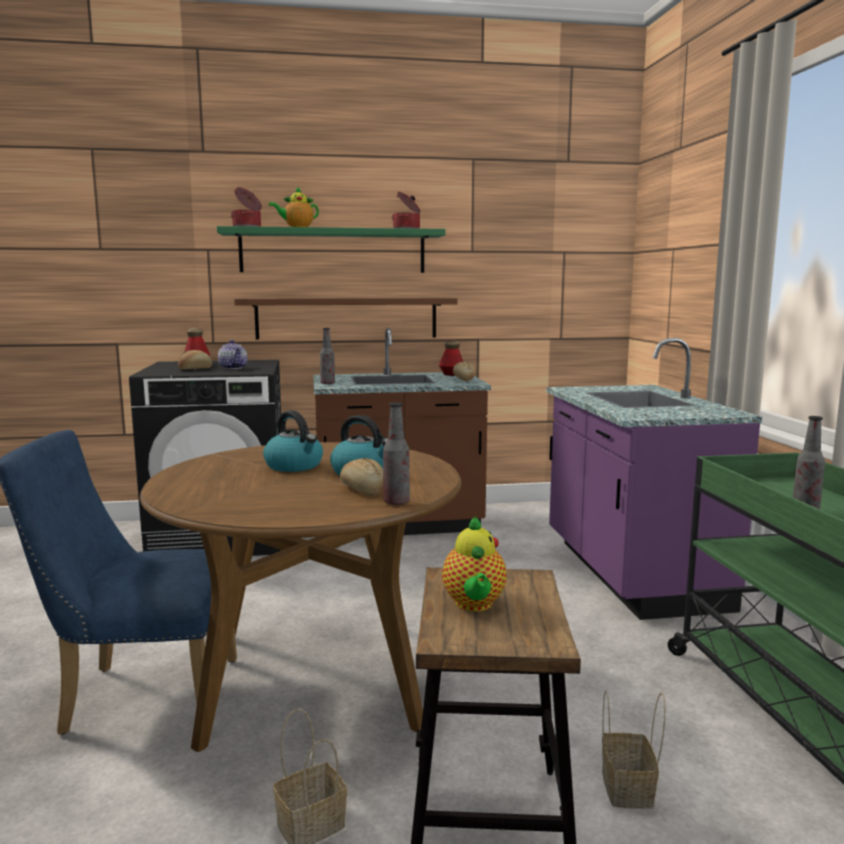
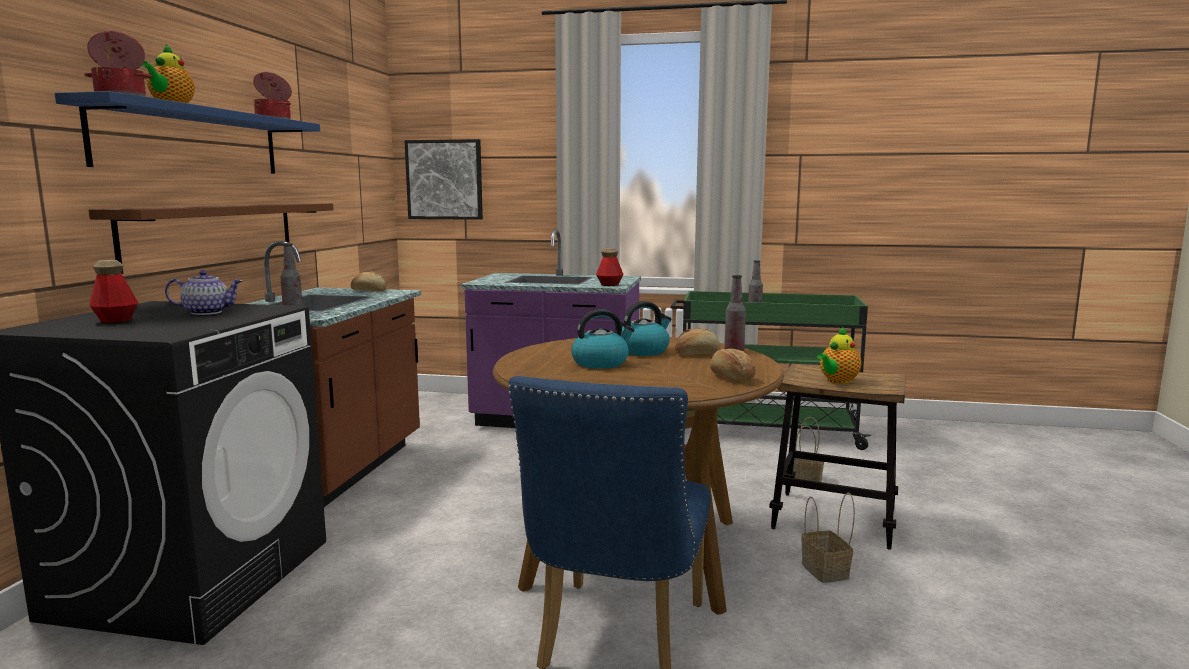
camera: 70 degrees left, 0 degrees up
(195, 369) = (170, 322): bread -> bread (731, 378)
(333, 251) = (192, 141): green shelf -> blue shelf
(451, 374) = (331, 290): bottle -> bottle (609, 285)
(474, 605) = (837, 381): teapot -> teapot turned 120 degrees clockwise
(657, 274) = (444, 179): none -> picture

